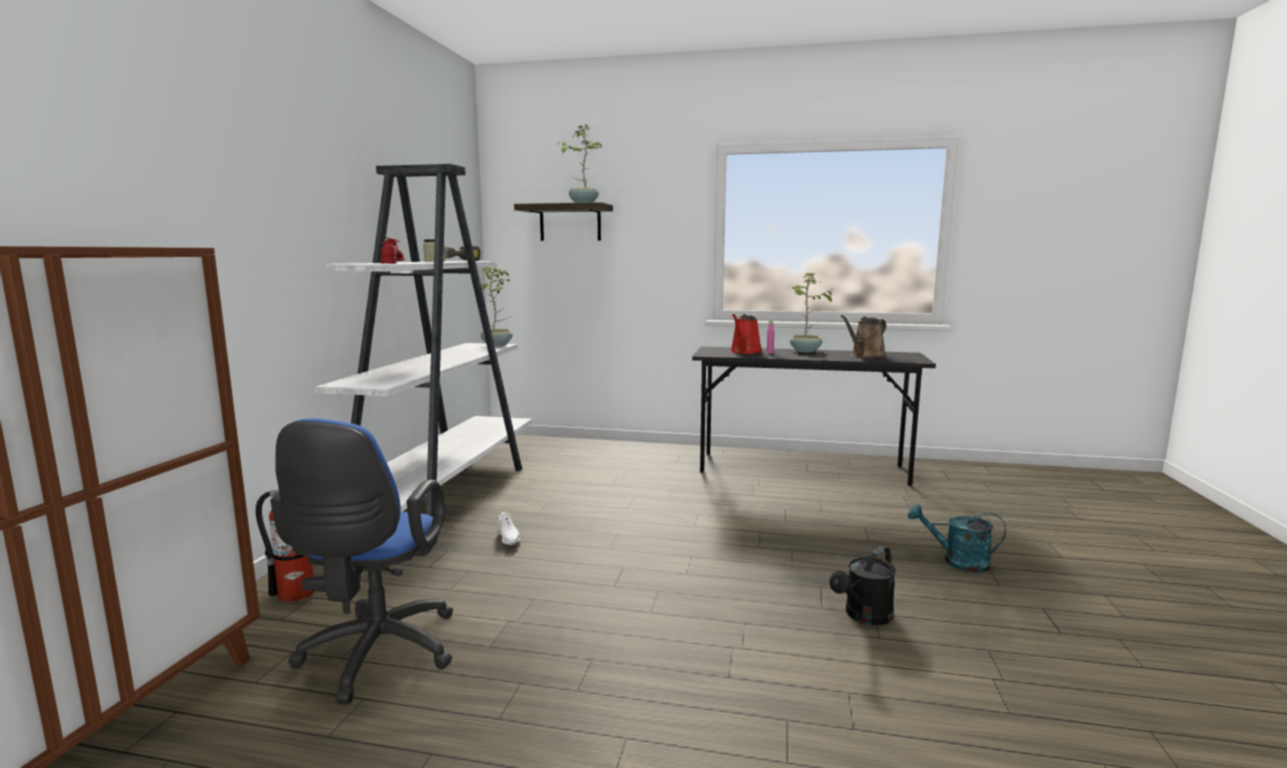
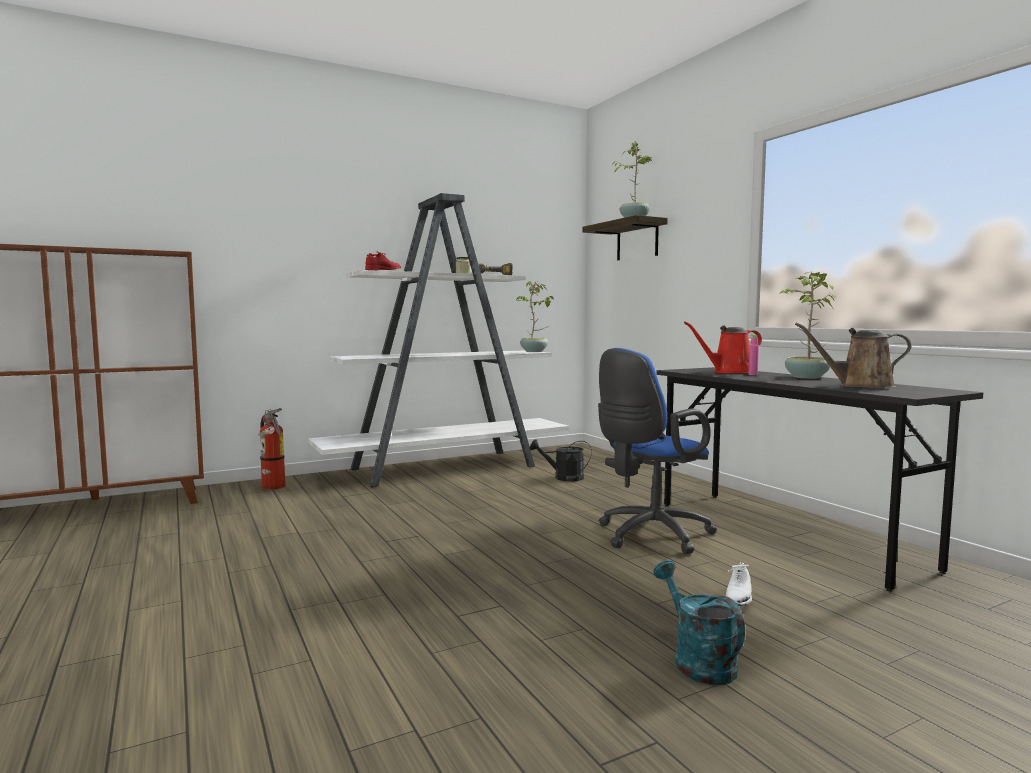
camera: 50 degrees right, 5 degrees down
(375, 657) = (223, 521): blue office chair -> blue office chair (649, 536)
(509, 539) = (412, 498): white shoe -> white shoe (738, 599)
(864, 616) = (466, 637): black watering can -> black watering can (563, 477)

